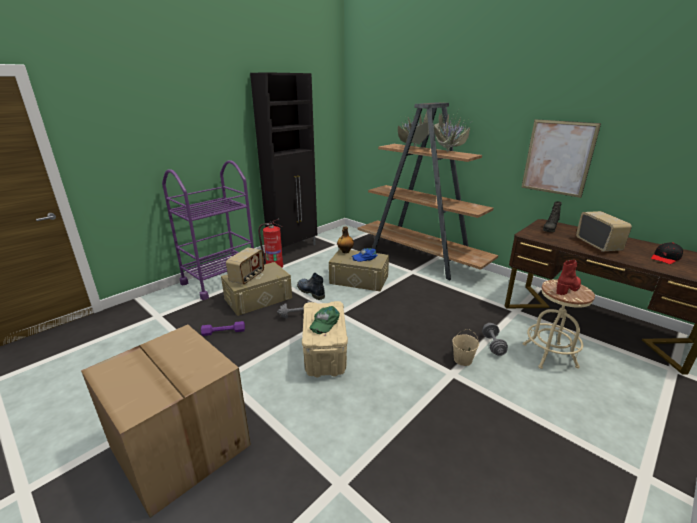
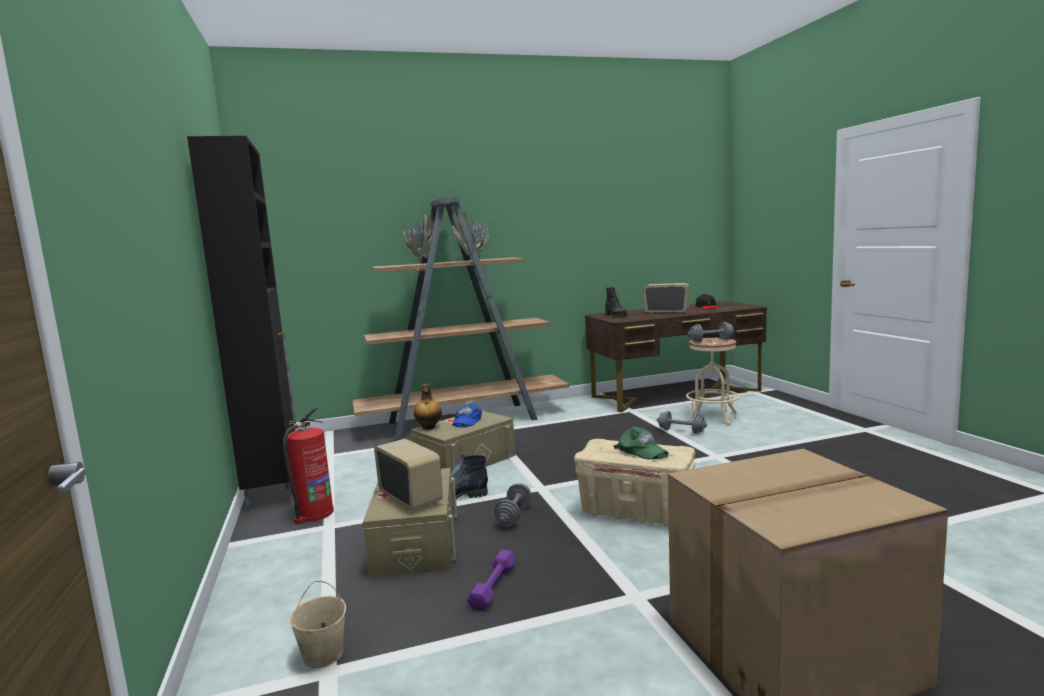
camera: 60 degrees left, 15 degrees down
(220, 280) = (280, 575): purple cart -> none
(462, 360) = (696, 447): beige bucket -> beige bucket (323, 655)
(558, 158) = (581, 248): picture -> none
(568, 289) = (711, 341): red boot -> grey dumbbell

